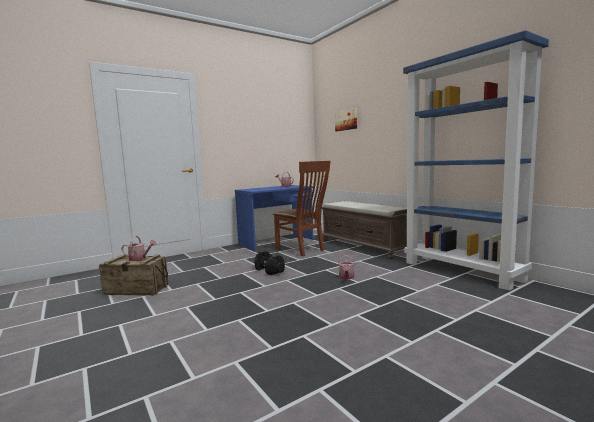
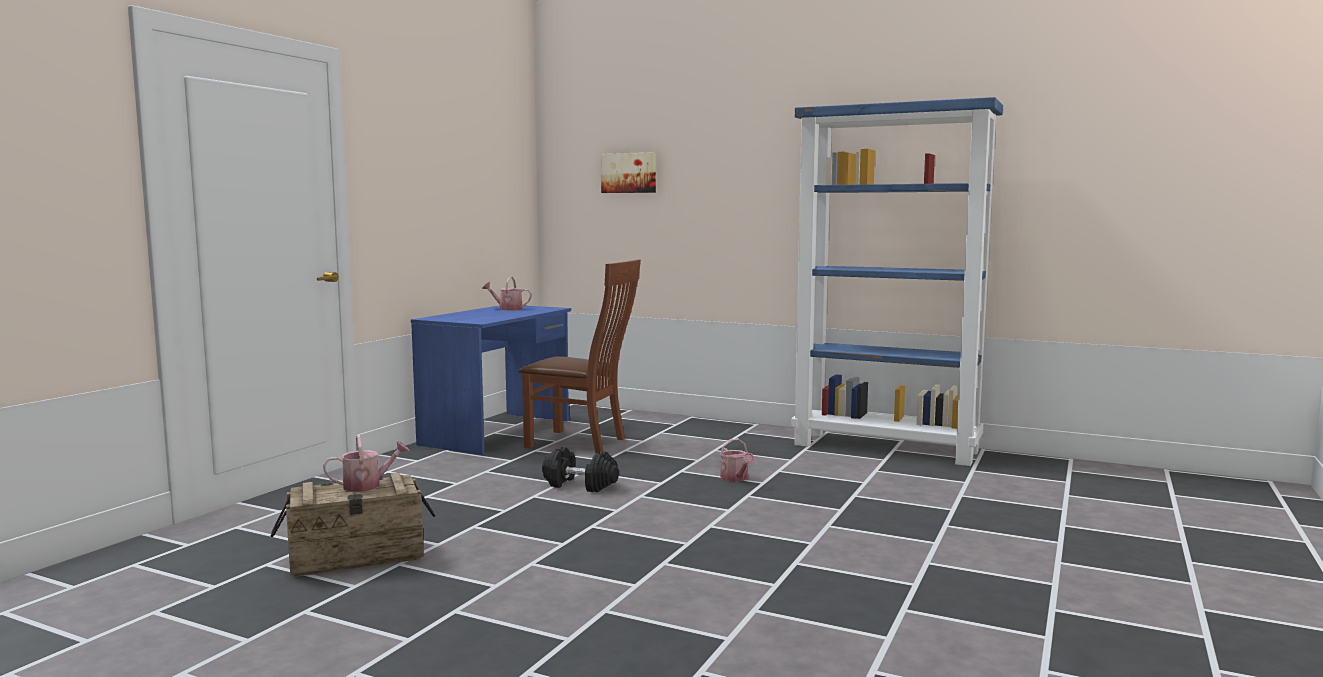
camera: 30 degrees left, 0 degrees up
(365, 246) = (687, 424): brown bench -> none

